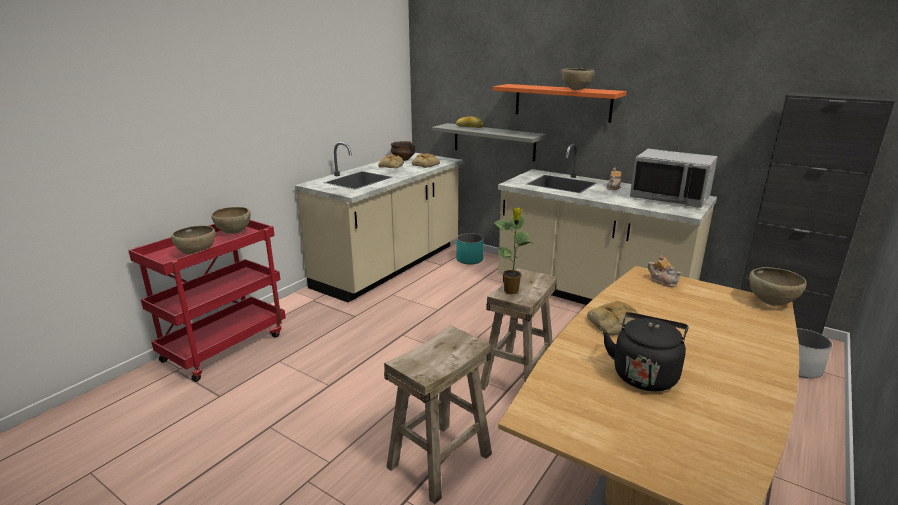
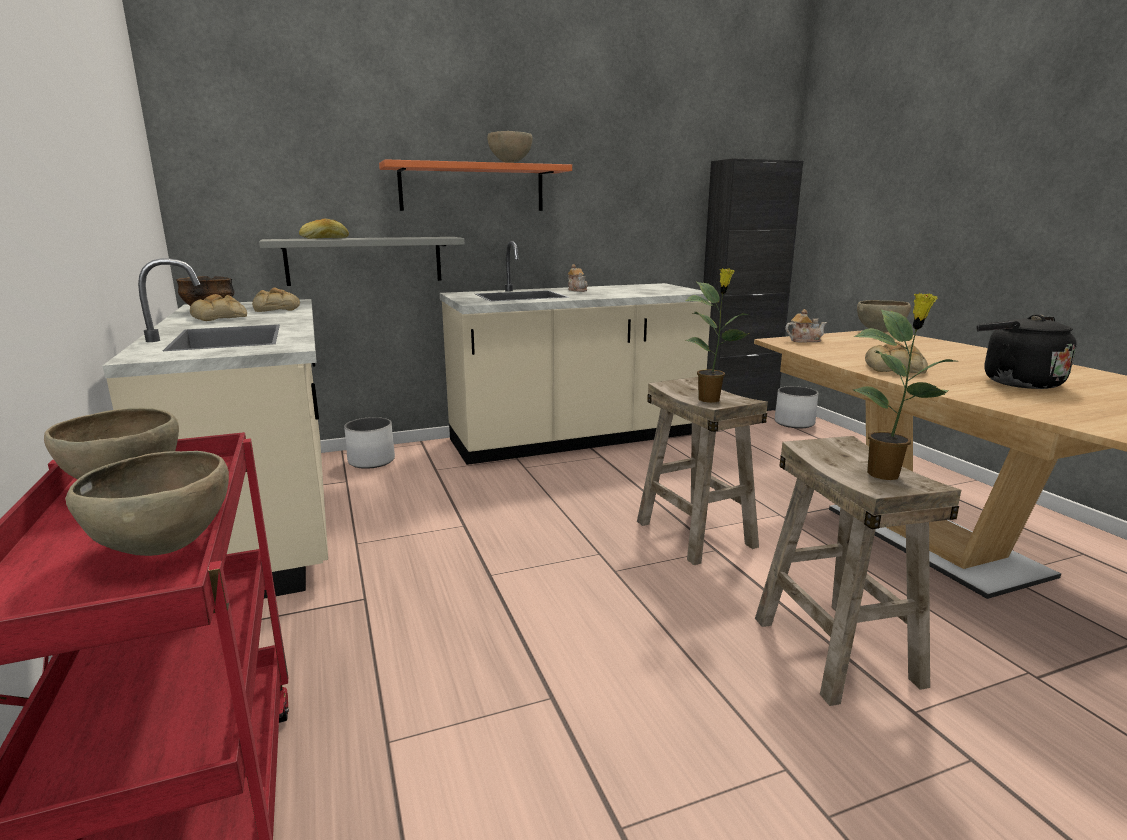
camera: 55 degrees left, 5 degrees down
(431, 363) = (886, 475): none -> potted plant
(469, 259) = (371, 461): turquoise planter -> white planter
(670, 198) = (644, 288): grey microwave -> none

